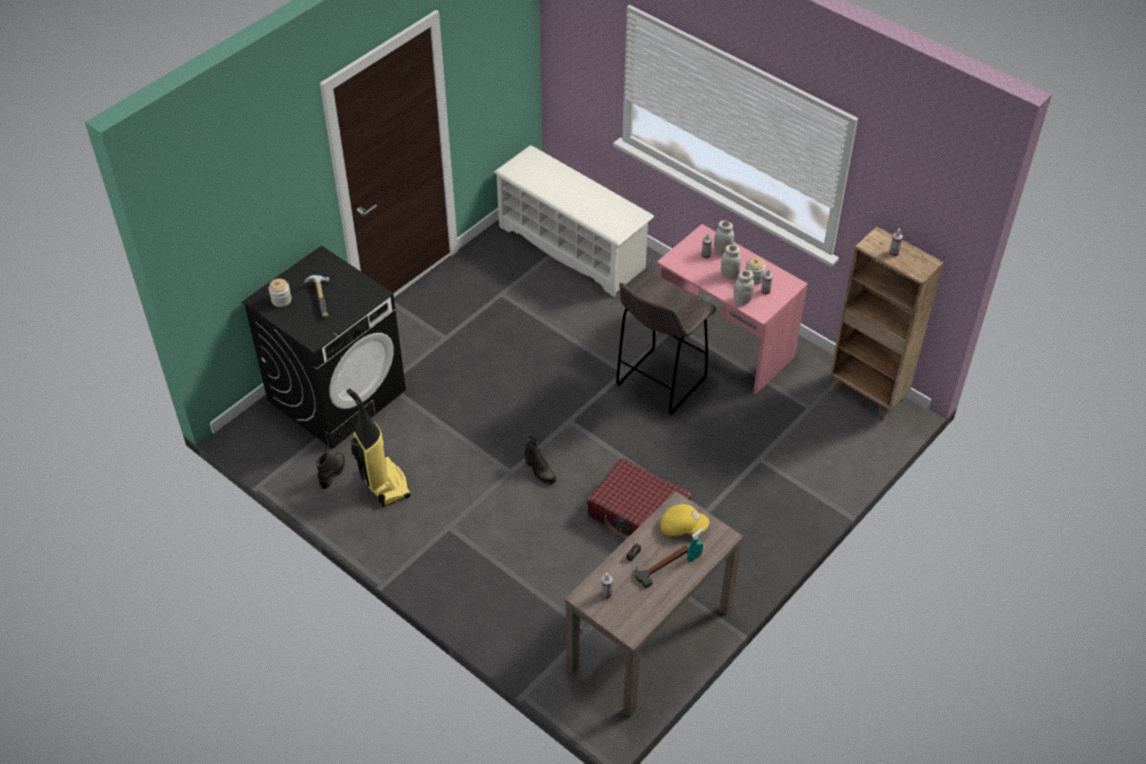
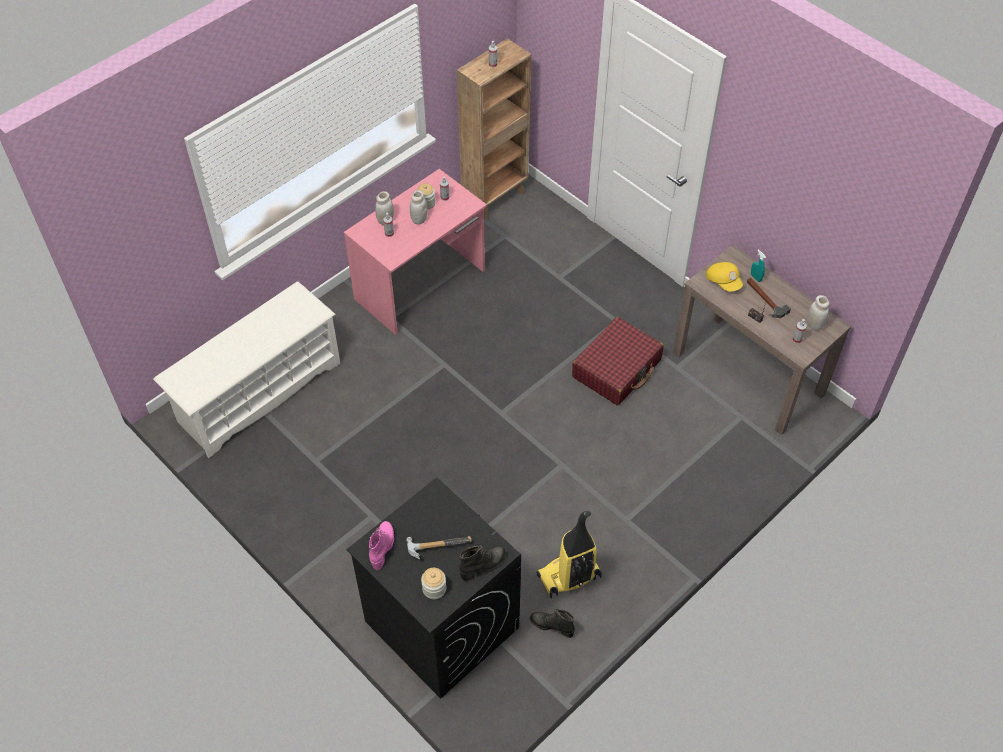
camera: 85 degrees left, 5 degrees up
(322, 266) = (382, 547): none -> pink boot
(539, 472) = (563, 441): black boot -> black boot (483, 566)
(659, 383) = (463, 338): grey stool -> none
(683, 526) = (724, 282): yellow cap -> yellow cap turned 135 degrees clockwise
(742, 300) = (454, 215): white jar -> white jar (814, 325)

